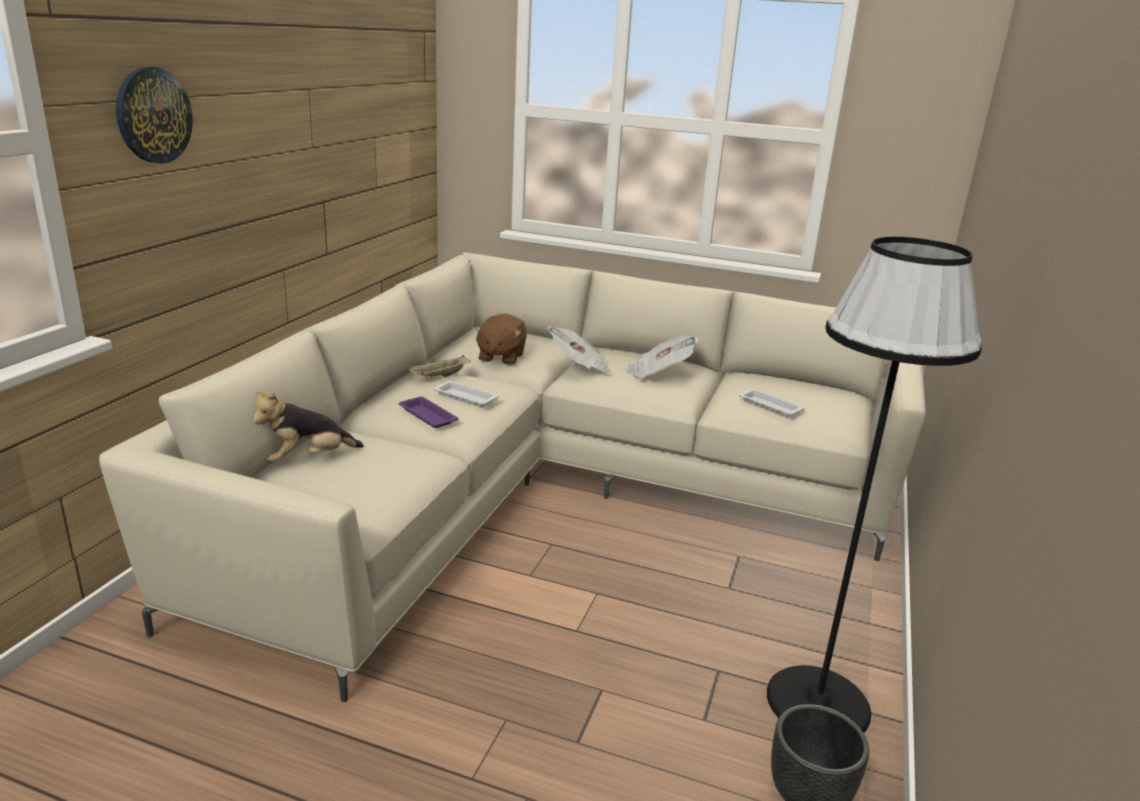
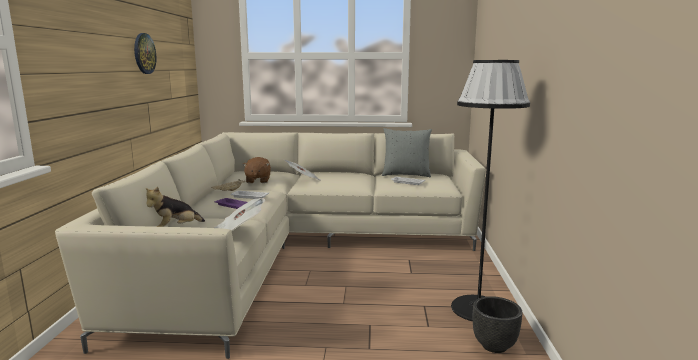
camera: 15 degrees left, 10 degrees down
(153, 115) = (65, 38): wall clock -> wall clock (144, 53)
(658, 374) = (345, 178): newspaper -> newspaper (238, 231)
(779, 383) = (406, 175): none -> grey pillow

